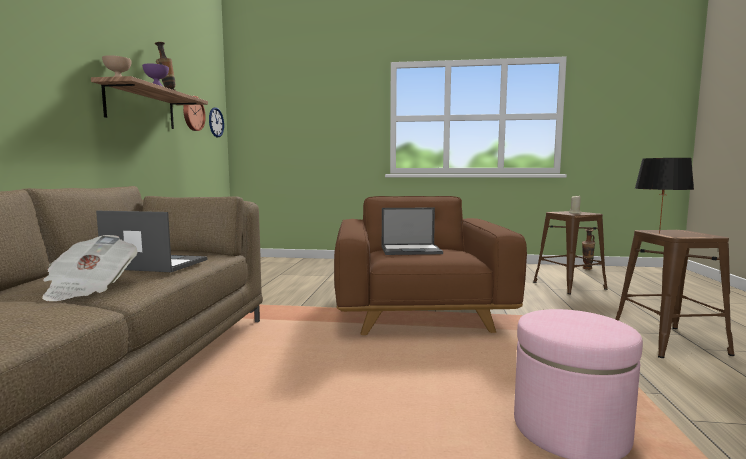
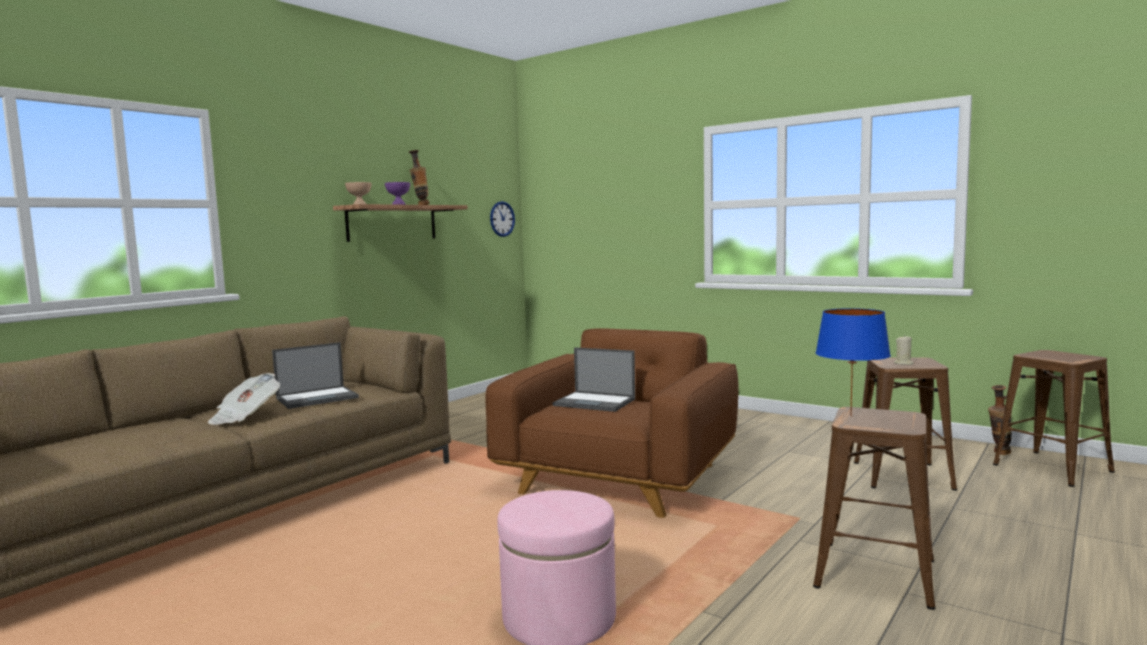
camera: 30 degrees right, 0 degrees up
(155, 264) = (318, 398): laptop -> laptop turned 105 degrees clockwise
(192, 113) = (464, 215): wall clock -> none
(621, 273) = (1053, 468): none -> brown stool
(658, 233) = (850, 415): black table lamp -> blue table lamp

